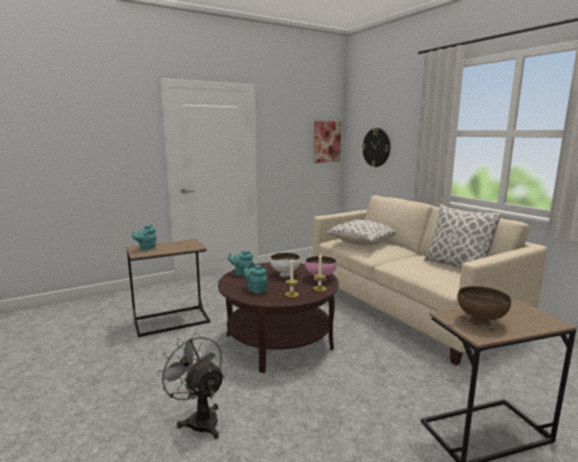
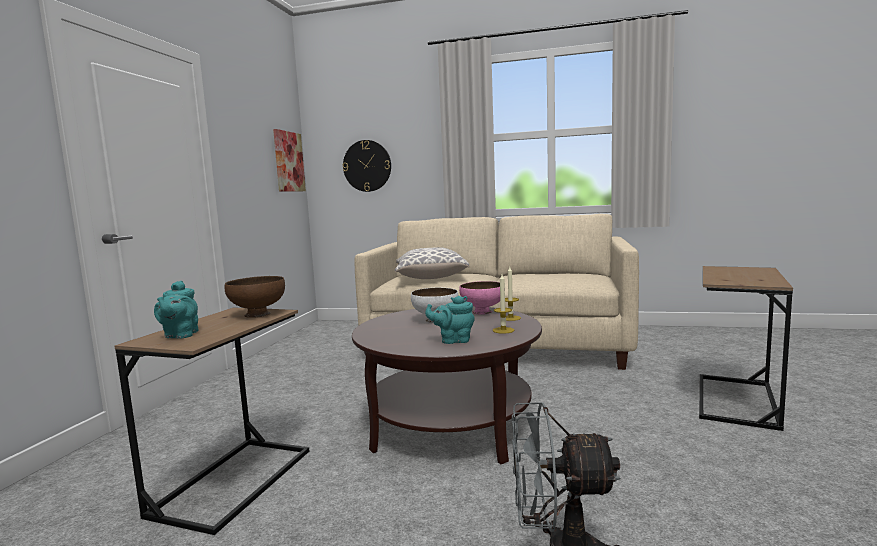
camera: 45 degrees left, 5 degrees down
(242, 274) = (381, 335): turquoise teapot -> none
(456, 266) = (560, 273): pillow -> none
(480, 322) = (742, 278): brown bowl -> brown bowl (258, 314)

